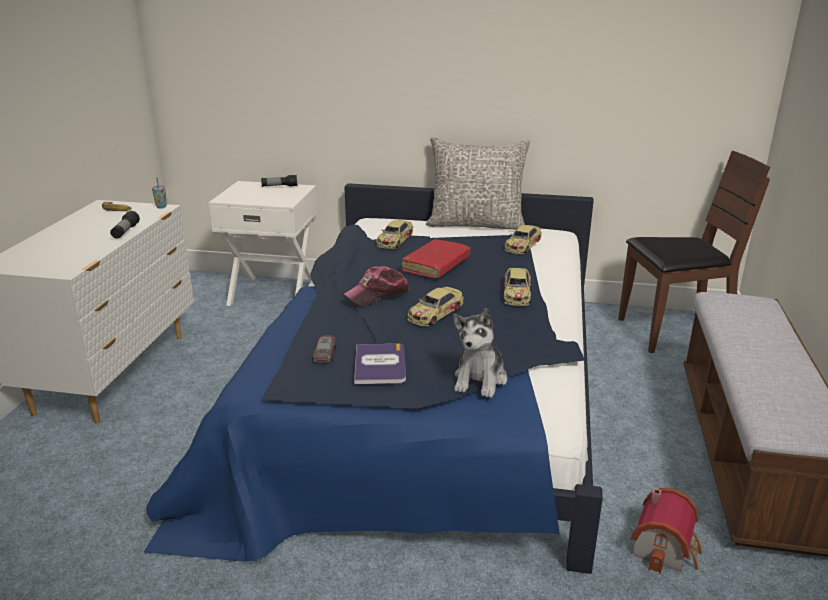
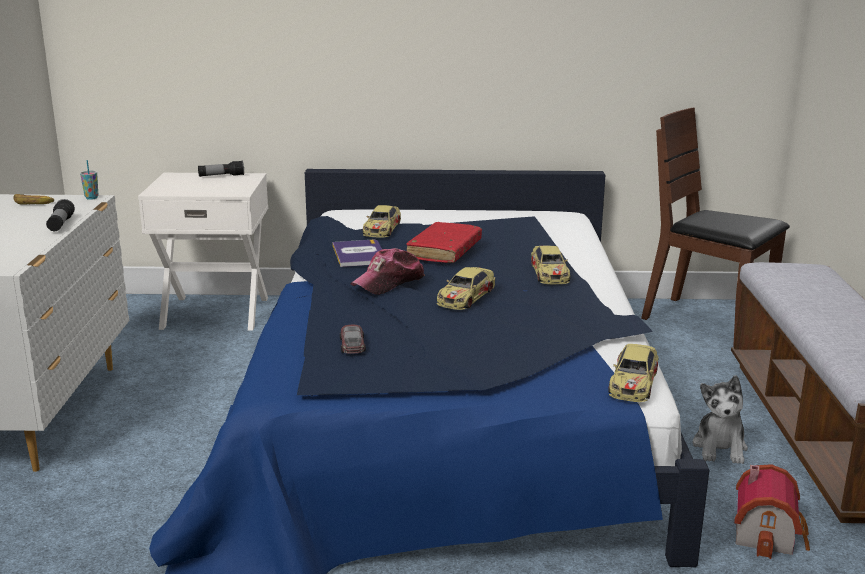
camera: 10 degrees left, 5 degrees down
(380, 365) = (425, 350): book -> book (359, 254)
(476, 224) = (469, 210): grey pillow -> none
(480, 379) = (546, 357): plush toy -> plush toy (720, 447)
(522, 244) = (534, 226): toy car -> toy car (633, 381)
(673, 331) = (707, 322): brown chair -> brown chair turned 120 degrees counterclockwise

